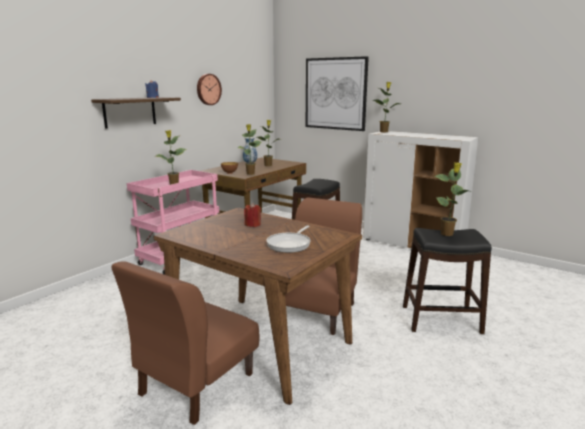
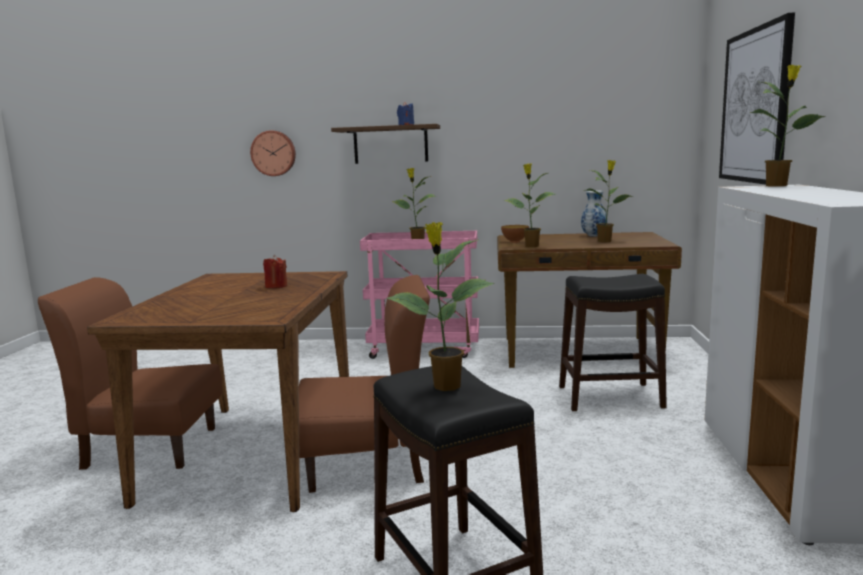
camera: 60 degrees right, 5 degrees down
(208, 89) = (529, 112): wall clock -> wall clock (273, 153)
(290, 244) = (208, 308): frying pan -> none

